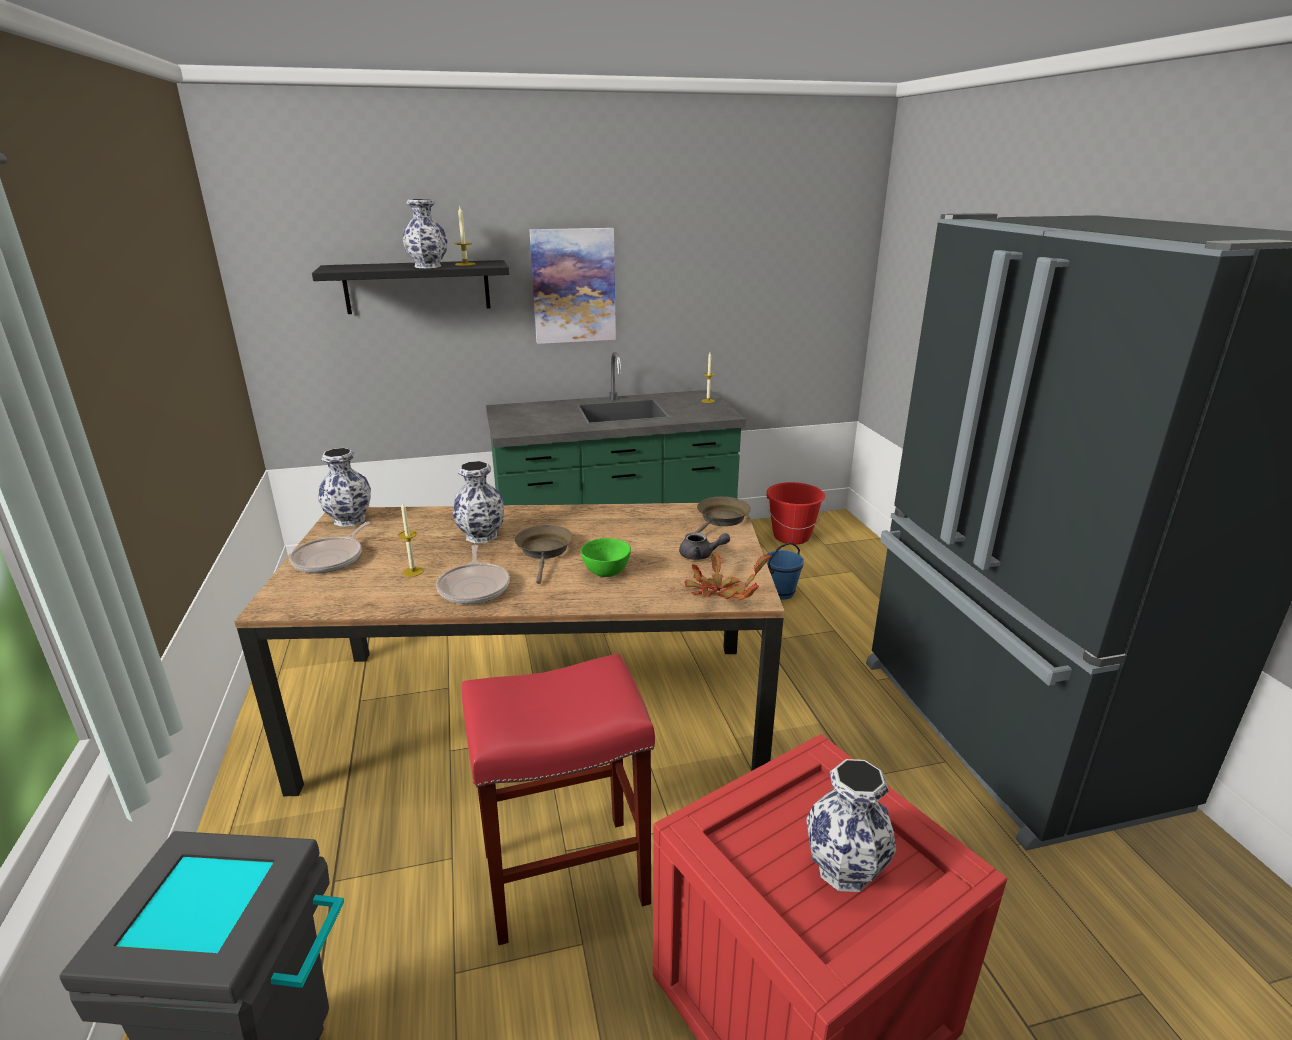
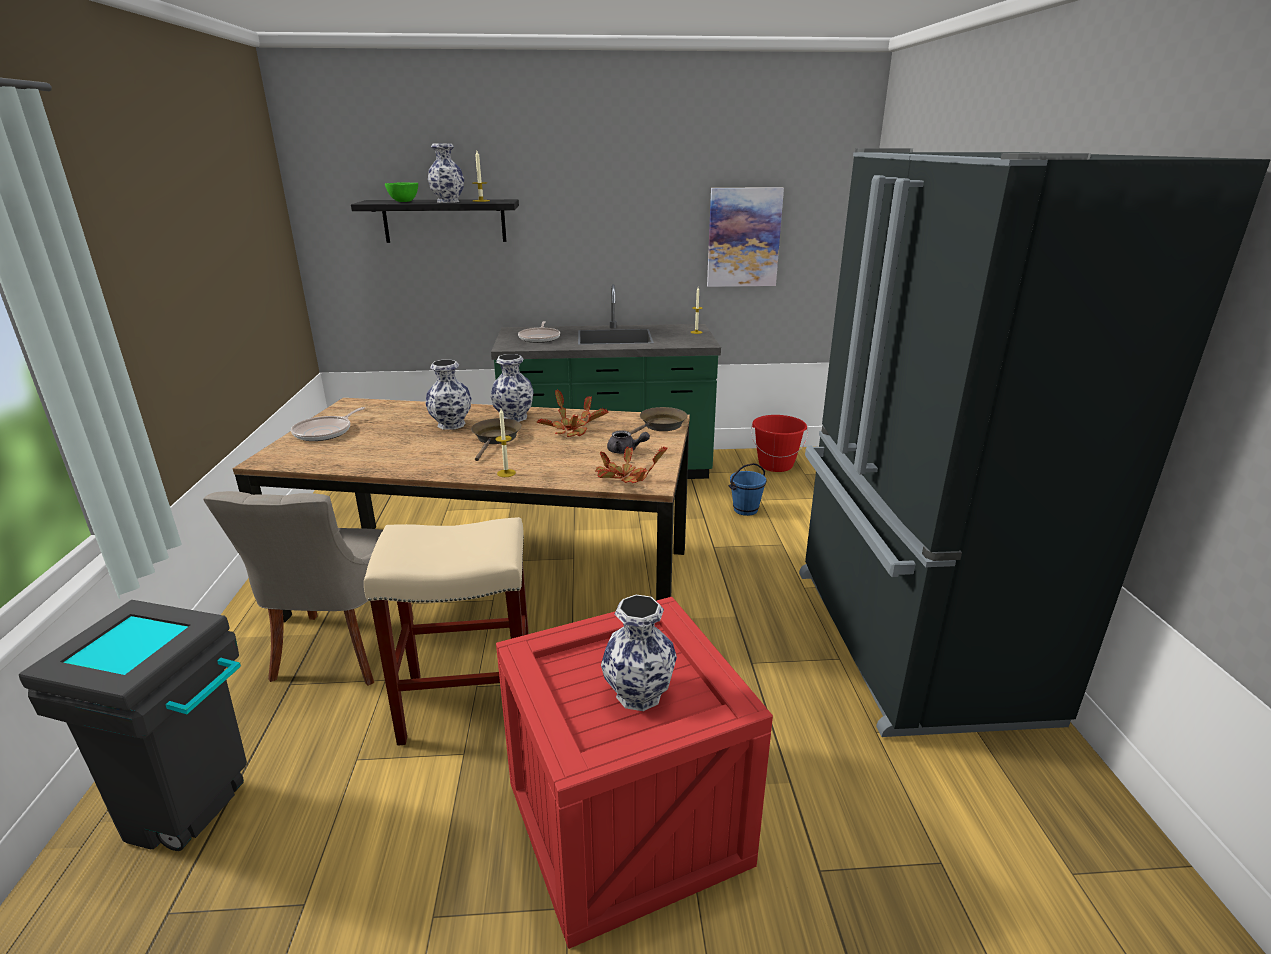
camera: 10 degrees right, 0 degrees up
(350, 520) = (355, 407): vase -> vase (514, 417)
(382, 826) = (340, 651): none -> grey chair
(413, 571) = (383, 445): candle -> candle (506, 473)
(474, 587) = (425, 459): frying pan -> frying pan (540, 338)
(563, 878) = (466, 705): red stool -> beige stool
(573, 286) = (579, 224): picture -> picture (743, 237)
(605, 573) = (537, 458): green bowl -> green bowl (403, 202)
(625, 532) = (571, 430): none -> potted plant

